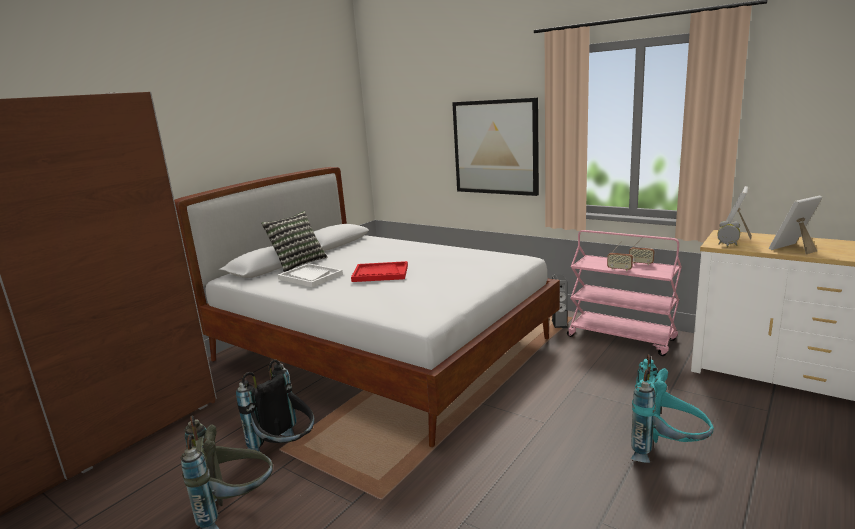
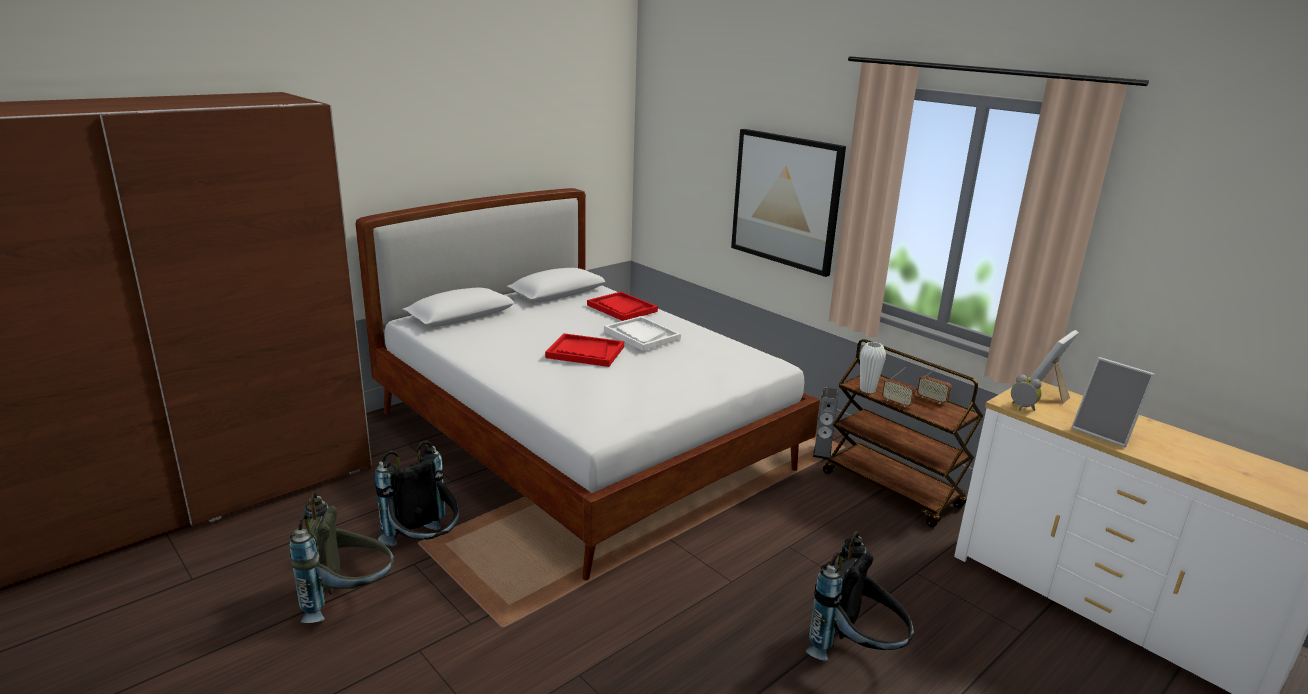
camera: 10 degrees right, 5 degrees up
(298, 263) = (499, 316): pillow -> none
(310, 277) = (503, 340): white tray -> white tray (641, 335)
(389, 244) = (621, 308): none -> red tray
(593, 265) = (867, 390): none -> white vase
(622, 338) = (892, 490): pink cart -> brown cart
(666, 452) = (856, 653): turquoise backpack -> black backpack
(794, 249) = (1104, 432): picture frame -> picture frame turned 120 degrees counterclockwise

